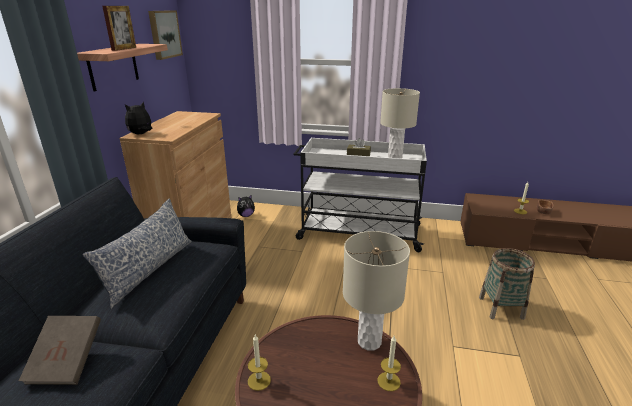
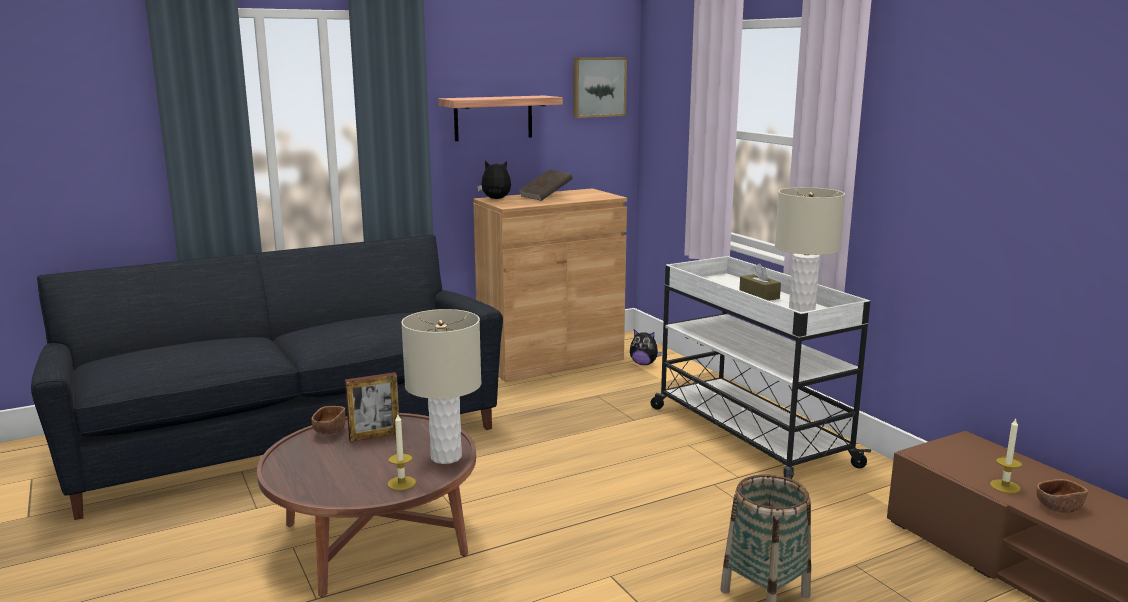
camera: 50 degrees right, 10 degrees down
(67, 361) = (237, 341): brown book -> brown book (545, 196)
(124, 49) = (492, 98): picture frame -> picture frame (374, 436)
(149, 269) = (372, 320): pillow -> none
(259, 380) = (329, 430): candle -> brown bowl

